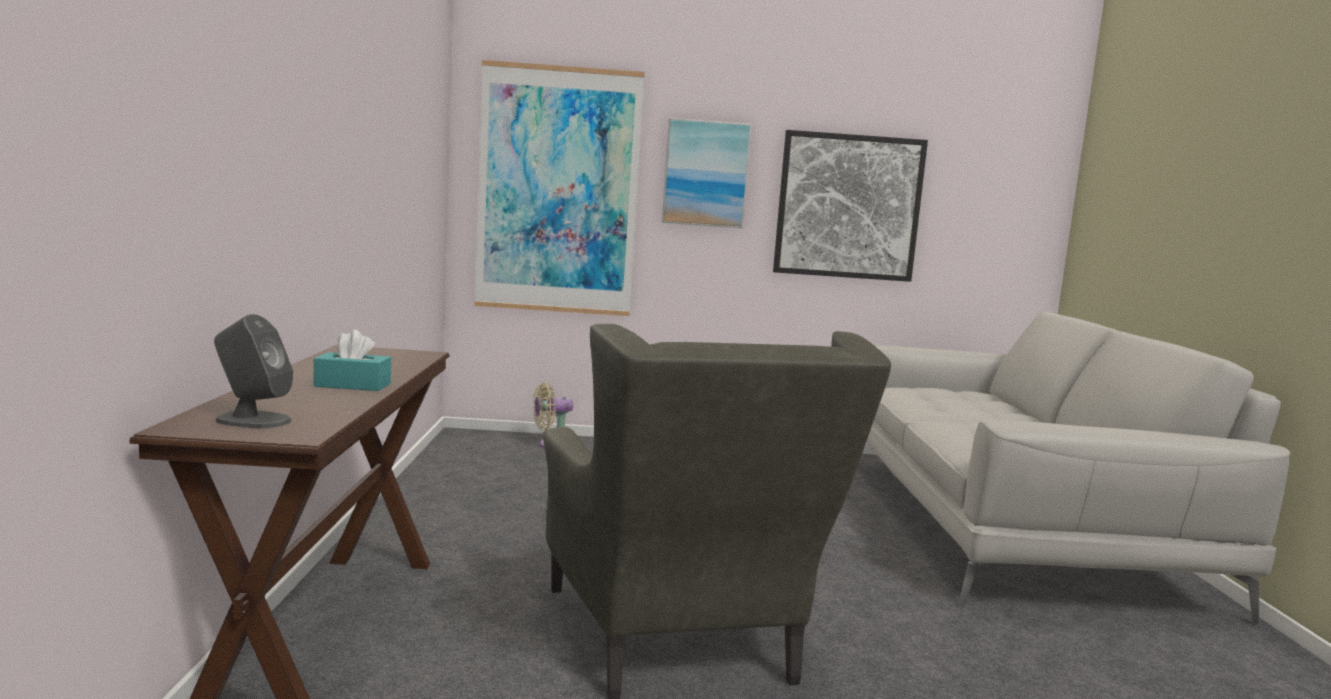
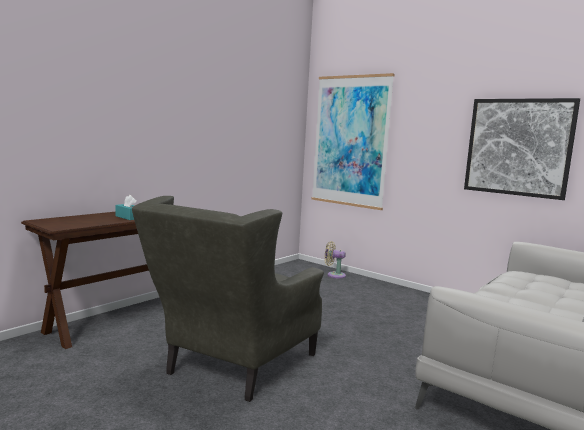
camera: 40 degrees right, 0 degrees up
(252, 420) = (61, 222): grey speaker -> none
(706, 174) = (426, 129): picture -> none

